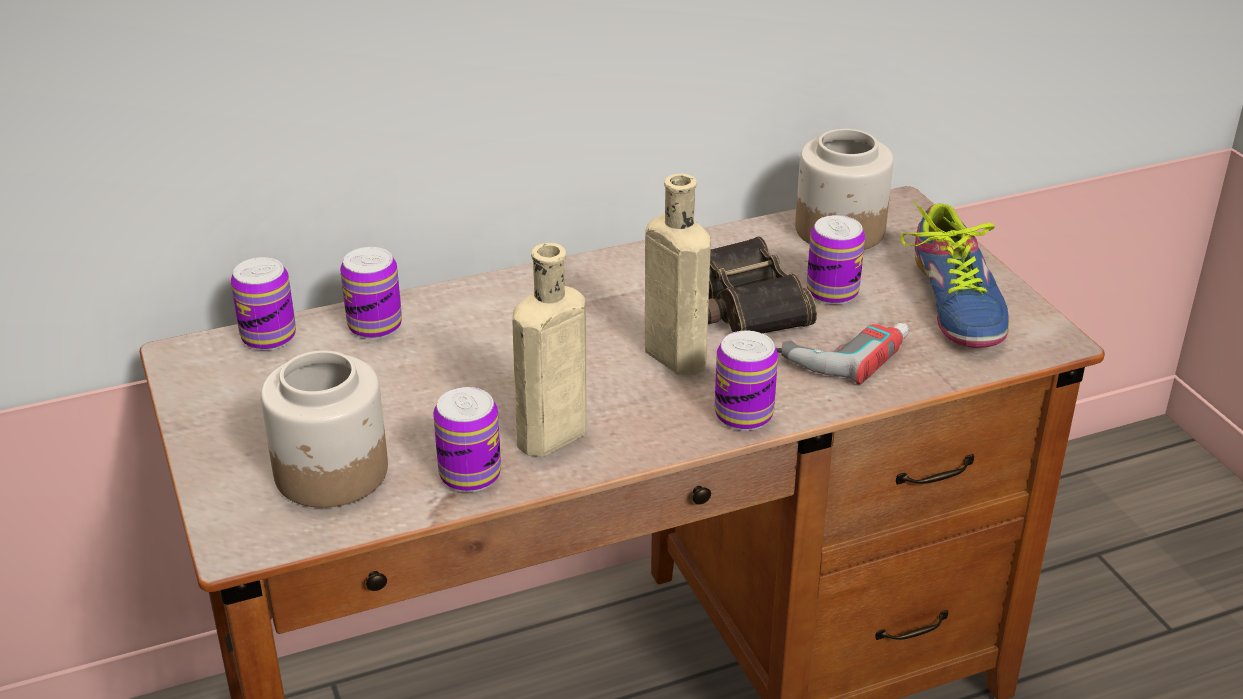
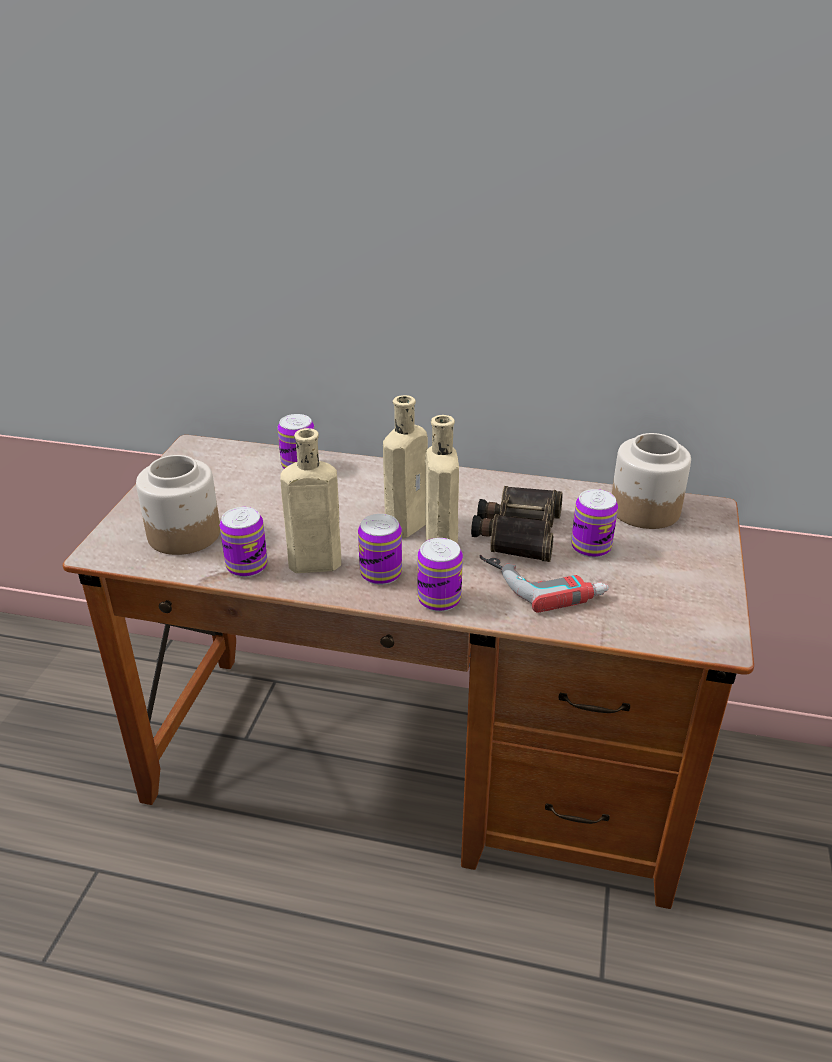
camera: 35 degrees right, 0 degrees up
(268, 337) = (241, 452): can -> can (381, 573)
(604, 344) = (408, 523): none -> beige bottle
(957, 302) = (674, 587): shoe -> none

